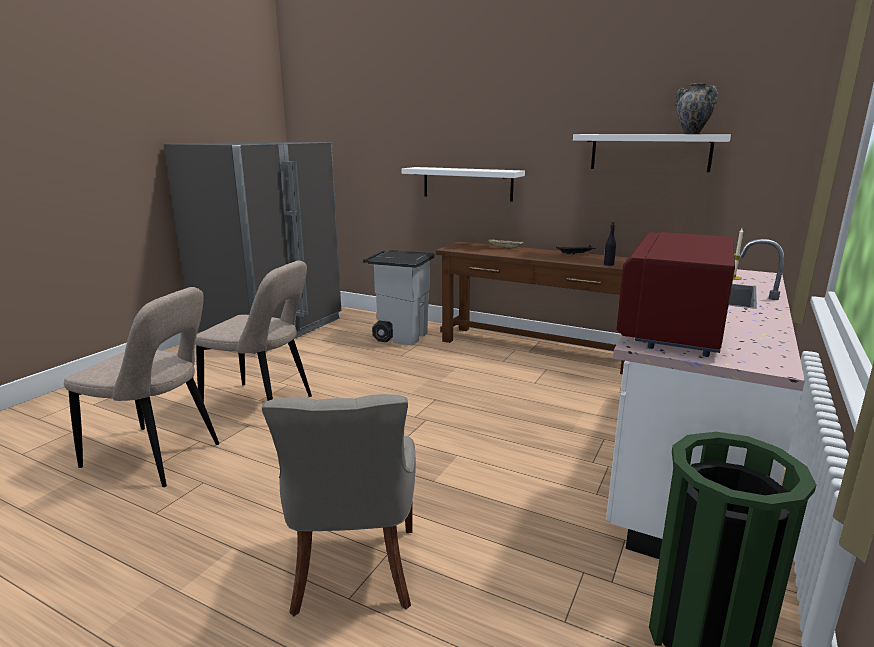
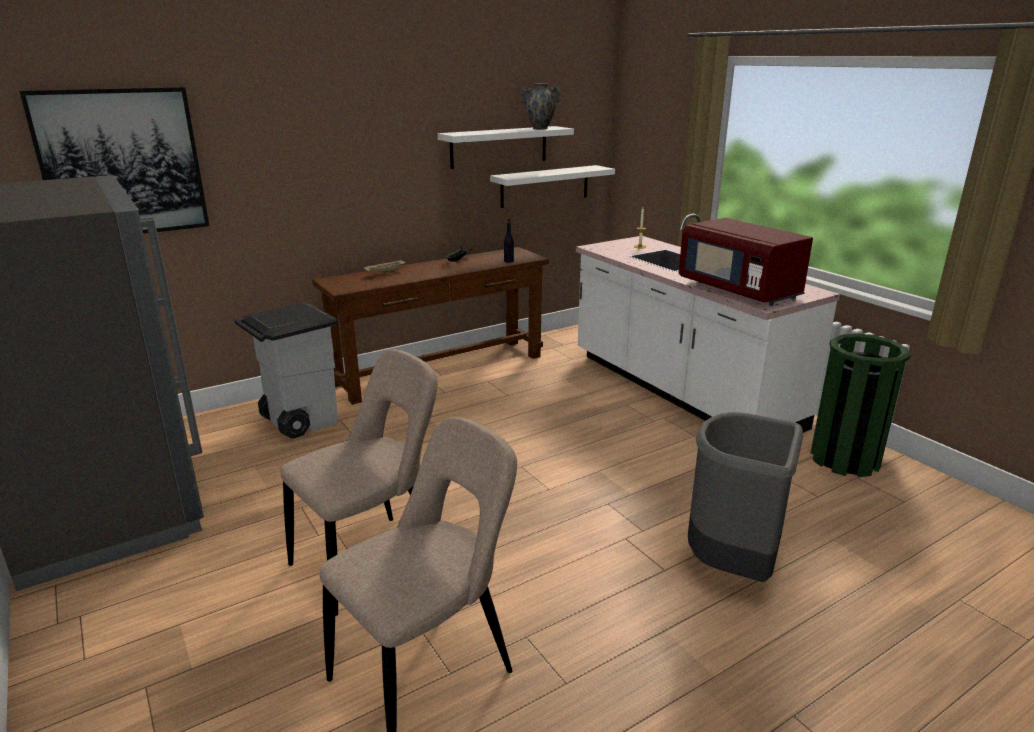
camera: 60 degrees left, 5 degrees up
(353, 571) = (732, 567): grey chair -> grey trash can
(362, 140) = (122, 163): none -> picture
(467, 183) = (312, 204): white shelf -> white shelf (545, 186)

